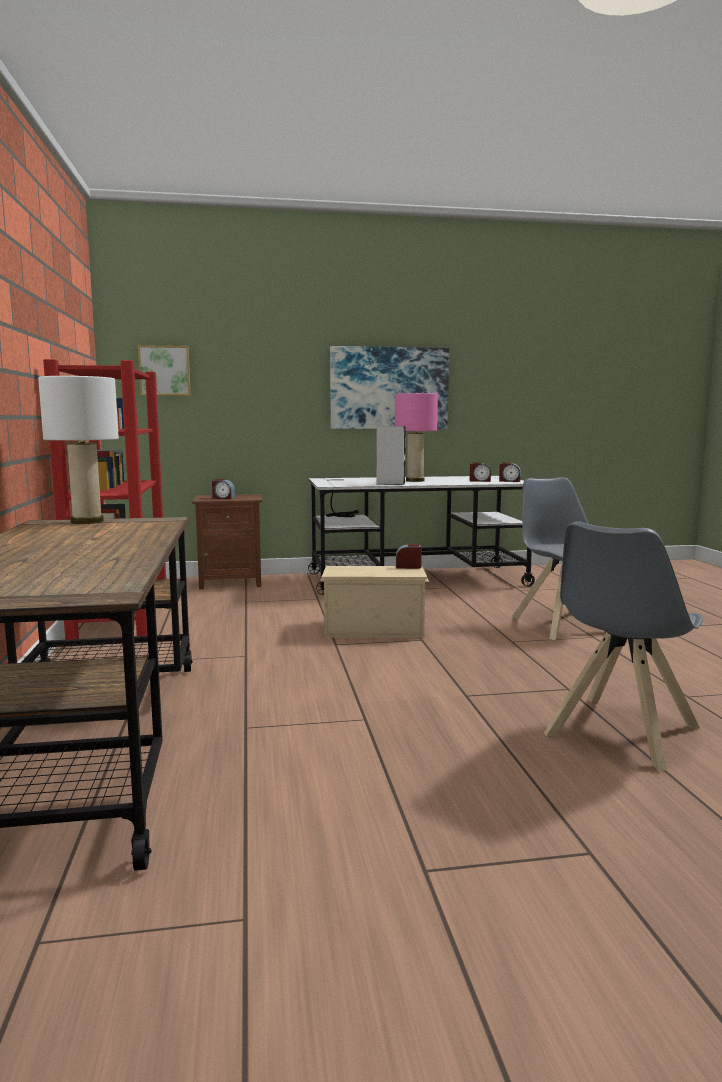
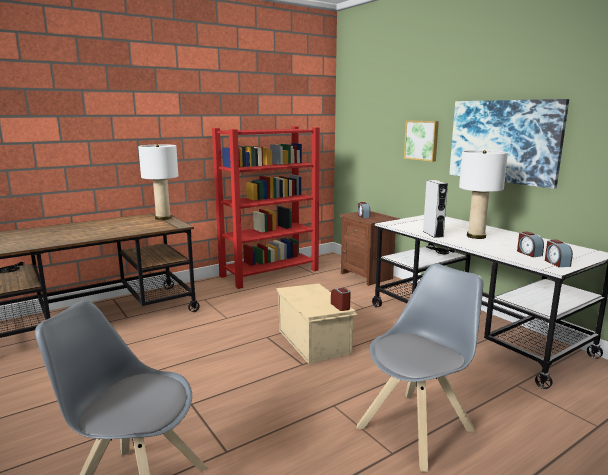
camera: 65 degrees right, 5 degrees up
(164, 370) = (361, 122): picture -> picture (422, 140)
(415, 481) = (475, 236): pink table lamp -> white table lamp

